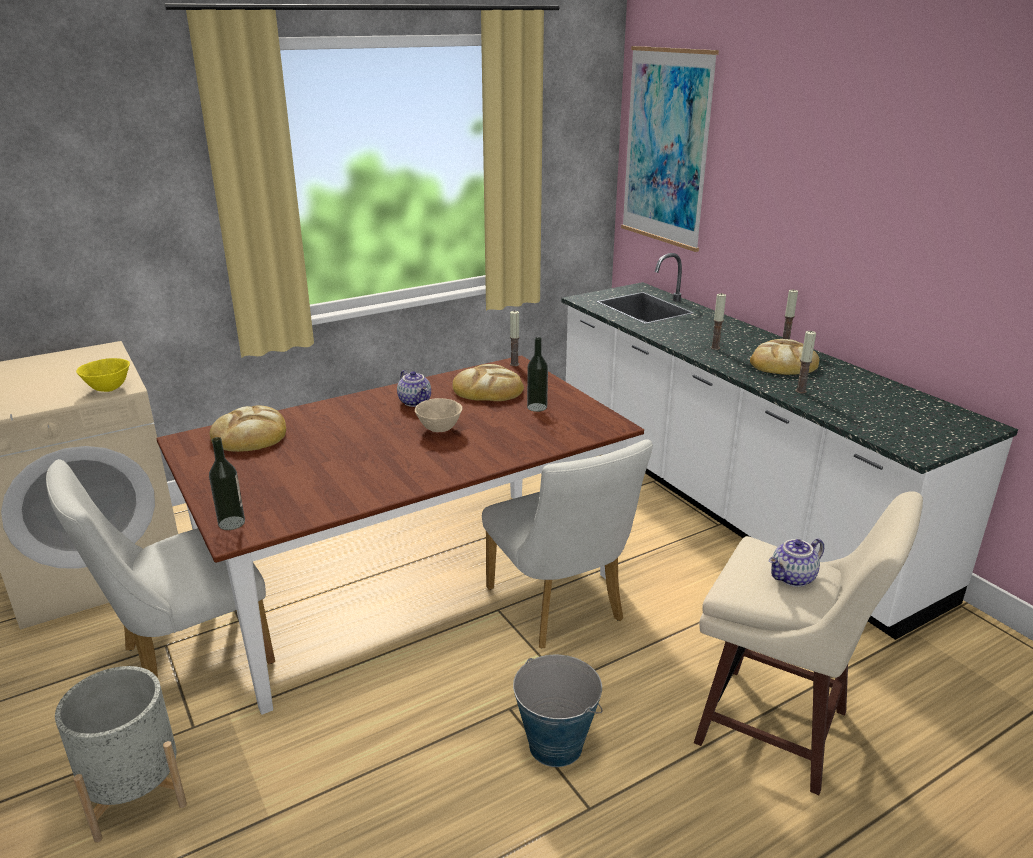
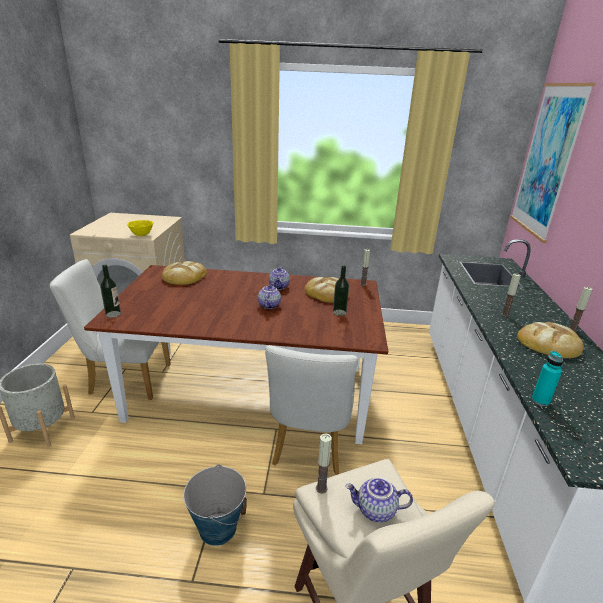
camera: 35 degrees right, 0 degrees up
(439, 429) = (268, 305): beige bowl -> teapot
(800, 391) = (534, 369): candle -> candle (321, 488)
(837, 416) = (540, 401): none -> turquoise bottle

